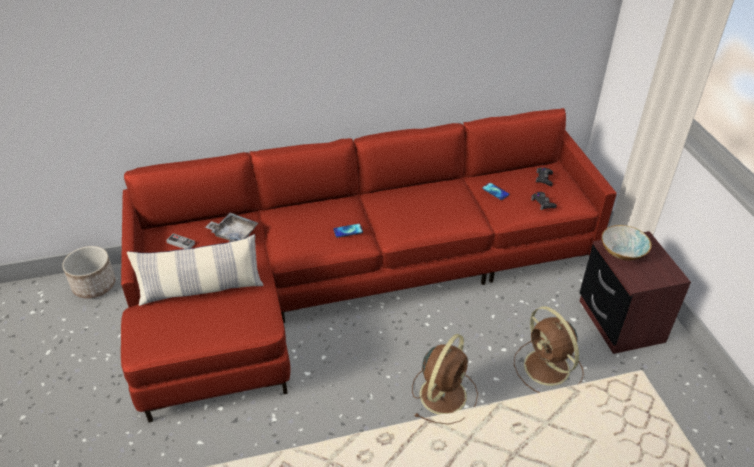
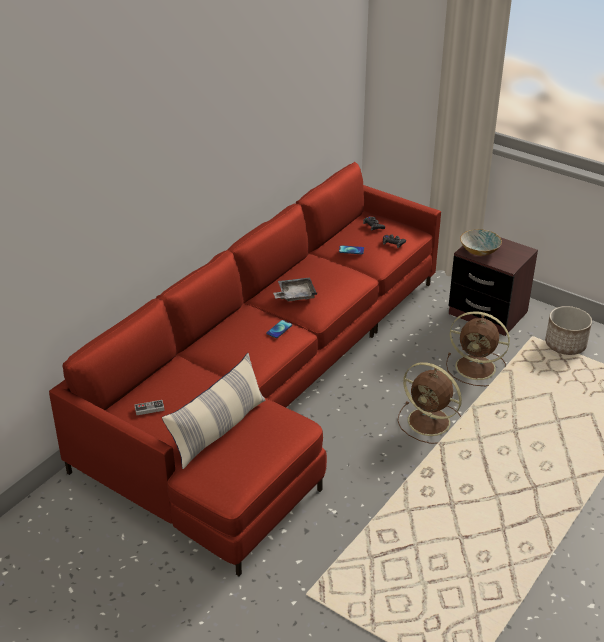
camera: 40 degrees left, 5 degrees down
(95, 285) = (39, 517): planter -> planter (565, 344)
(233, 233) = (185, 379): grey tray -> grey tray (295, 295)
(444, 393) = (430, 422): brown fan -> brown fan turned 135 degrees clockwise

